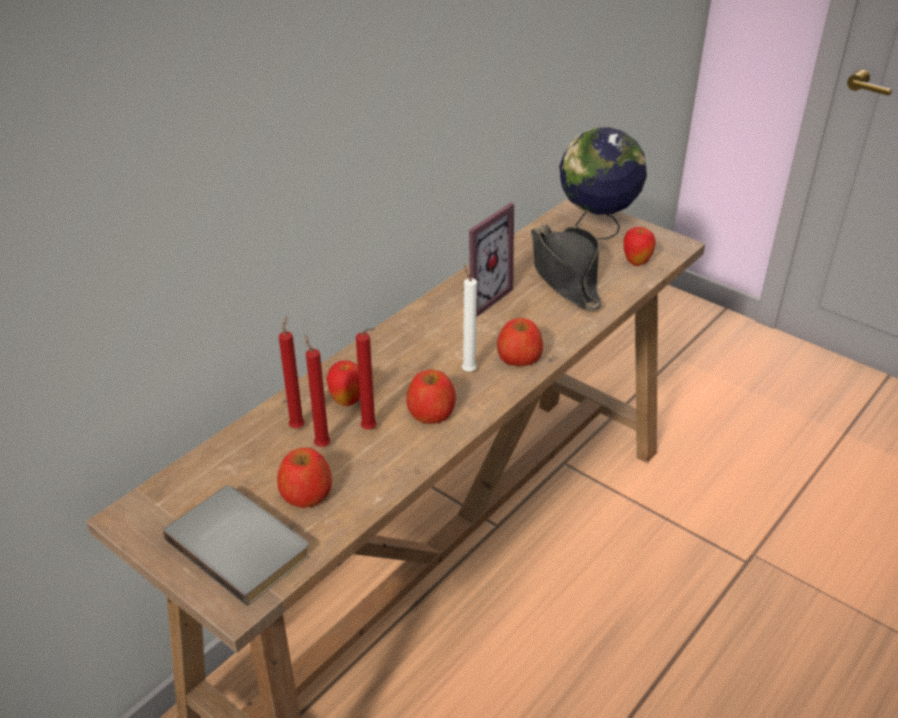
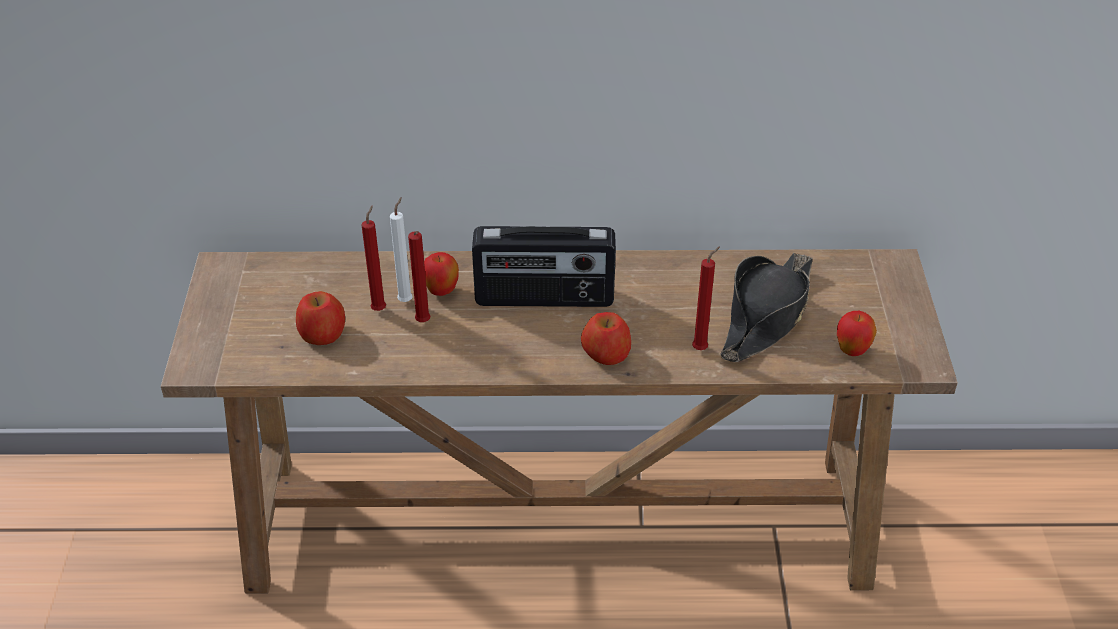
camera: 50 degrees right, 5 degrees up
(242, 544) = (244, 334): grey book -> none
(298, 426) = (386, 284): red candle -> red candle (701, 348)
(424, 356) = (544, 298): none -> radio
(431, 412) = (479, 343): apple -> none
(468, 370) = (555, 333): white candle -> white candle (406, 300)
(478, 297) = (663, 282): picture frame -> none
(596, 229) = (873, 296): globe -> none

